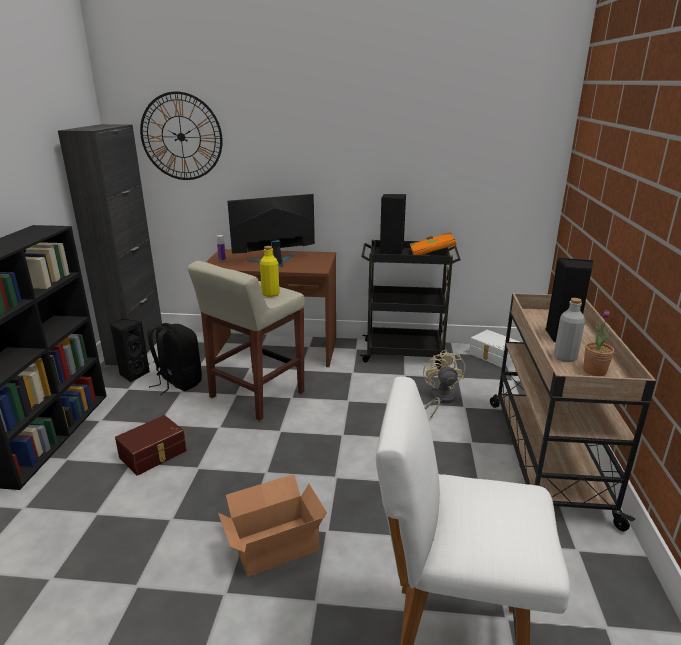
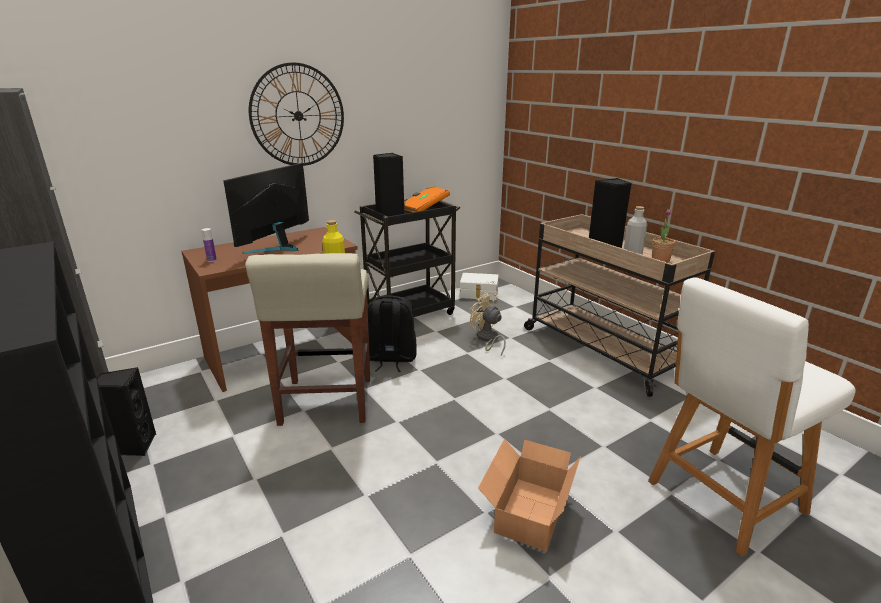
camera: 40 degrees left, 0 degrees up
(154, 454) = (296, 510): brown storage box -> none
(178, 383) = (214, 429): black backpack -> black backpack (391, 359)
(181, 137) = (102, 105): wall clock -> wall clock (298, 115)

